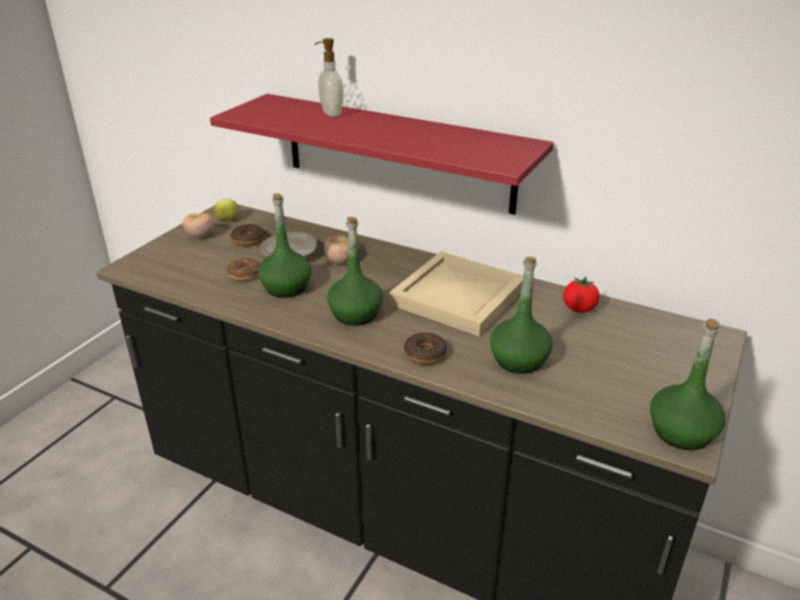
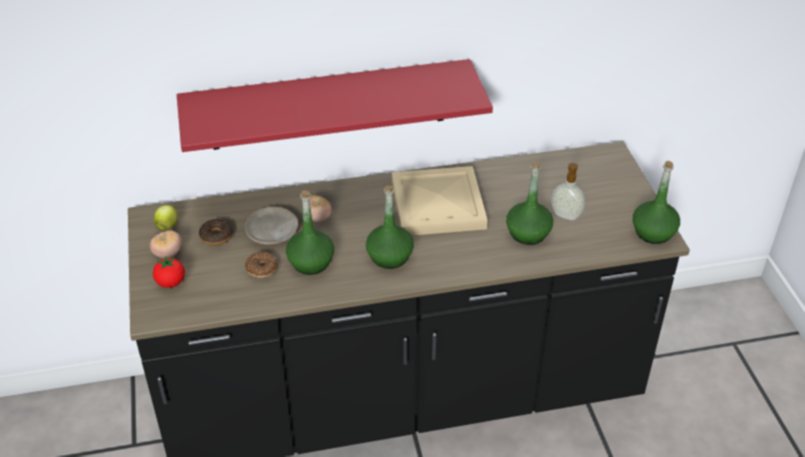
camera: 40 degrees left, 10 degrees up
(330, 113) = (274, 96): soap dispenser -> soap dispenser (565, 216)
(425, 354) = (471, 261): donut -> none
(579, 309) = (521, 174): tomato -> tomato (171, 282)

